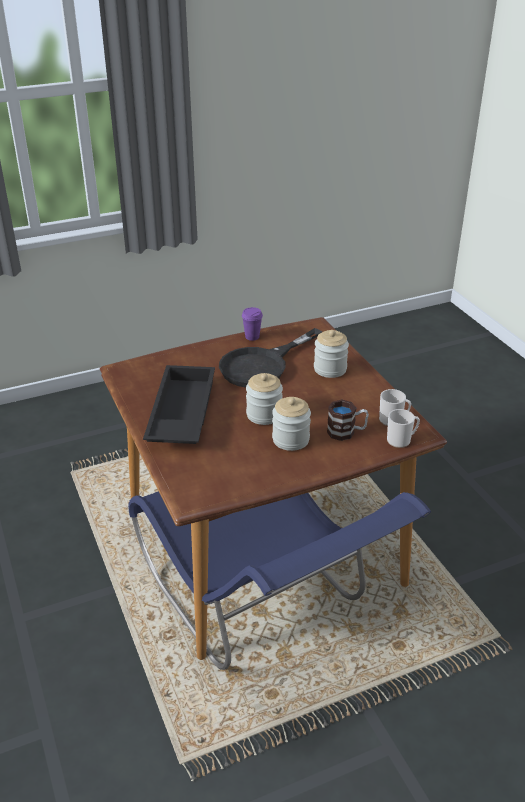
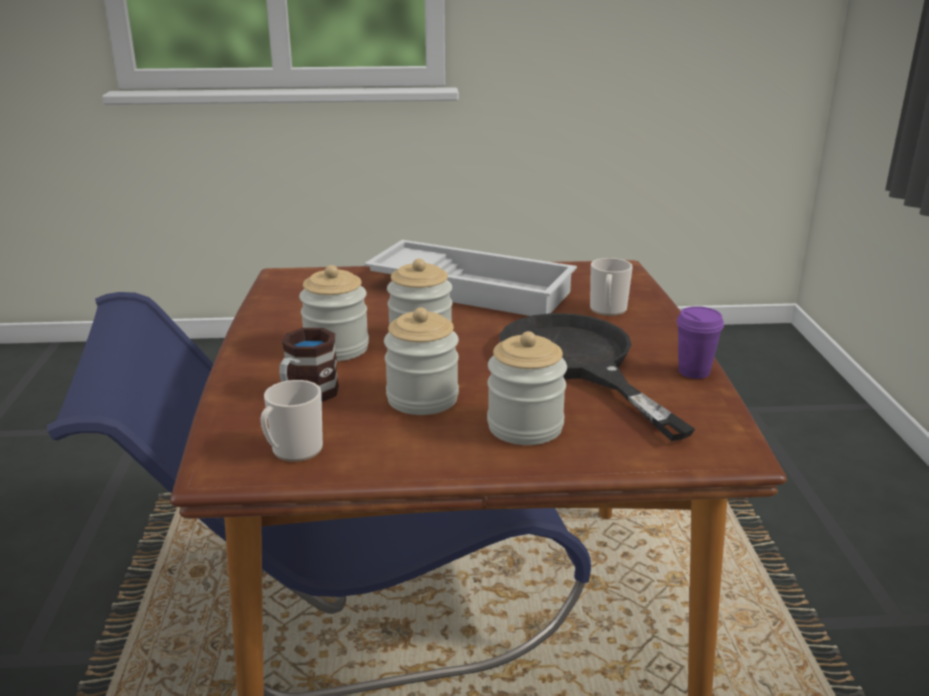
camera: 110 degrees right, 10 degrees down
(180, 413) = (473, 289): black tray -> white tray
(325, 399) = (422, 398): none -> jar
(401, 440) = (227, 442): mug -> mug (607, 310)

